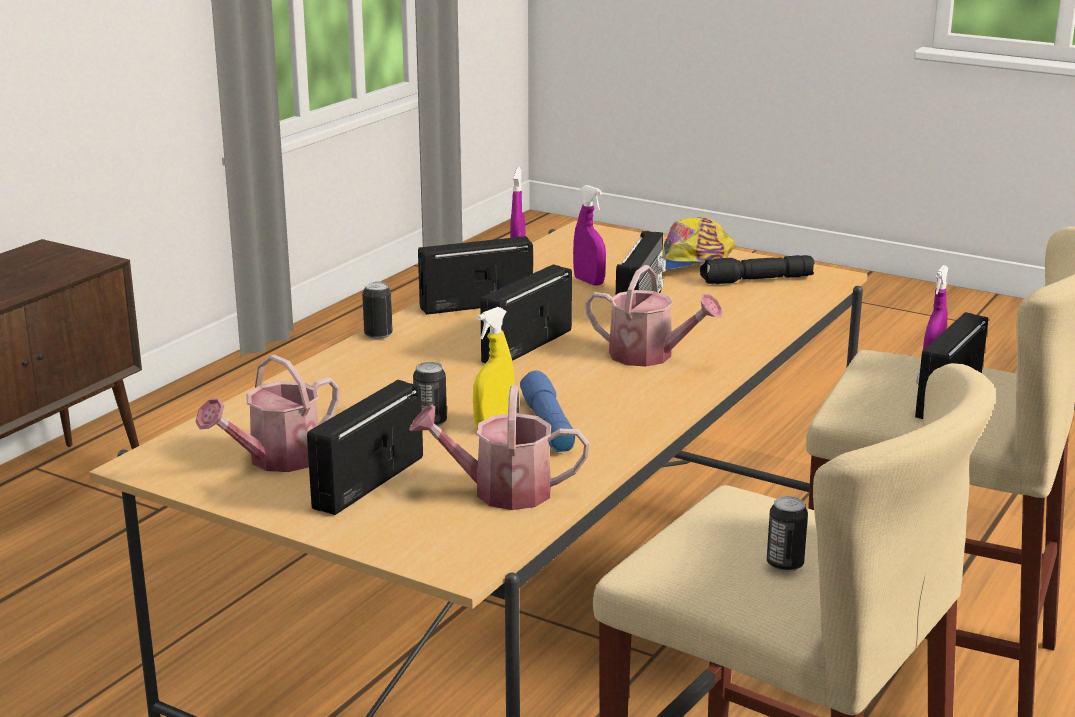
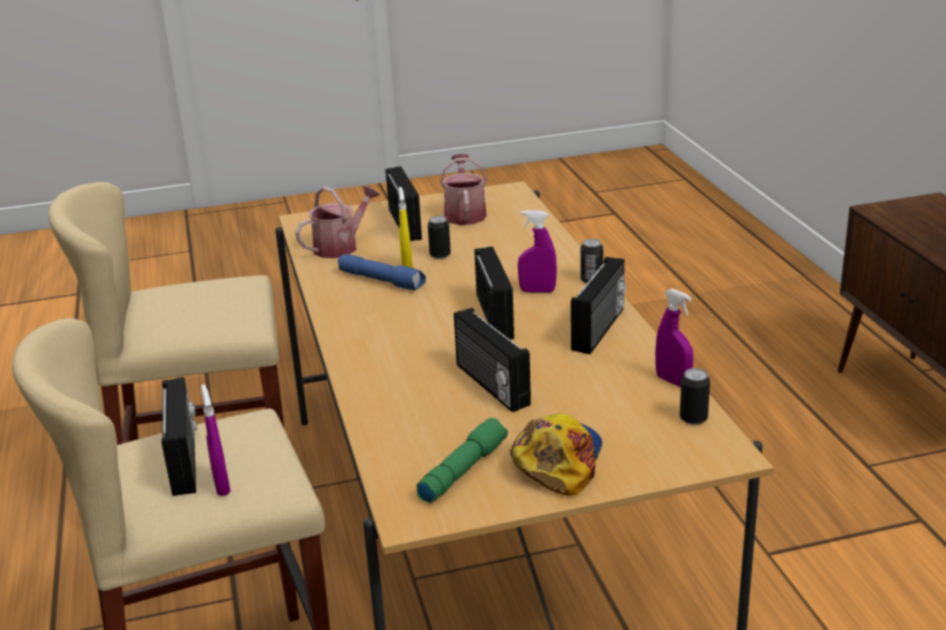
camera: 135 degrees right, 5 degrees up
(589, 281) = (580, 391): purple spray bottle -> purple spray bottle (537, 291)
(649, 356) = (408, 348): watering can -> none
(756, 281) = (462, 470): black flashlight -> green flashlight
(785, 564) = (180, 305): can -> can (693, 418)

